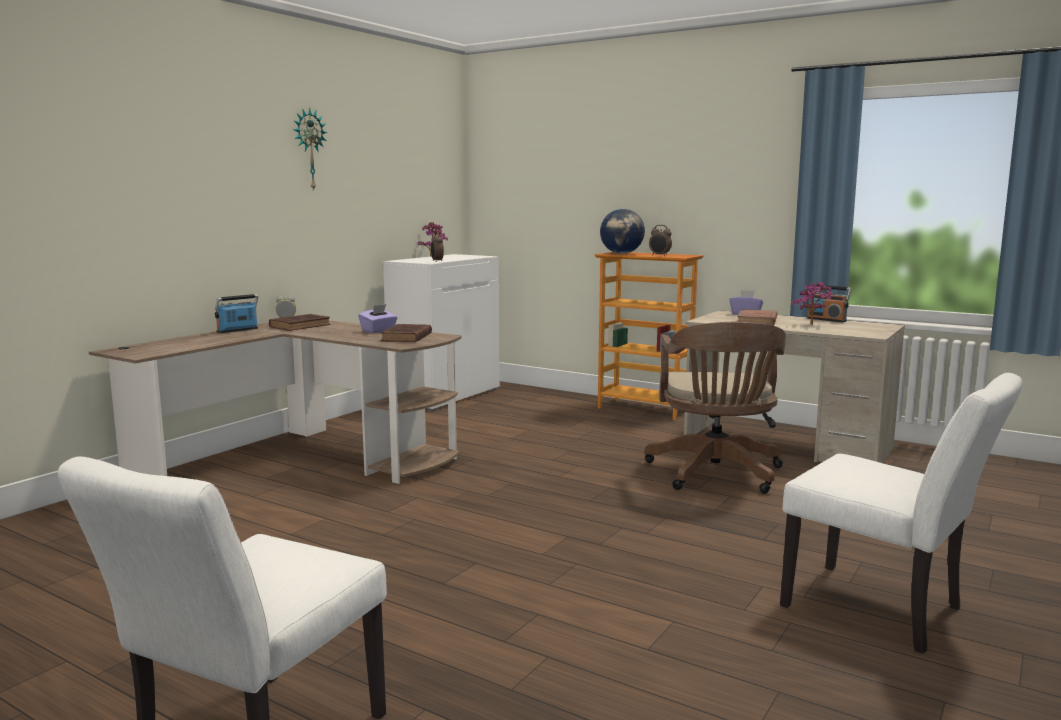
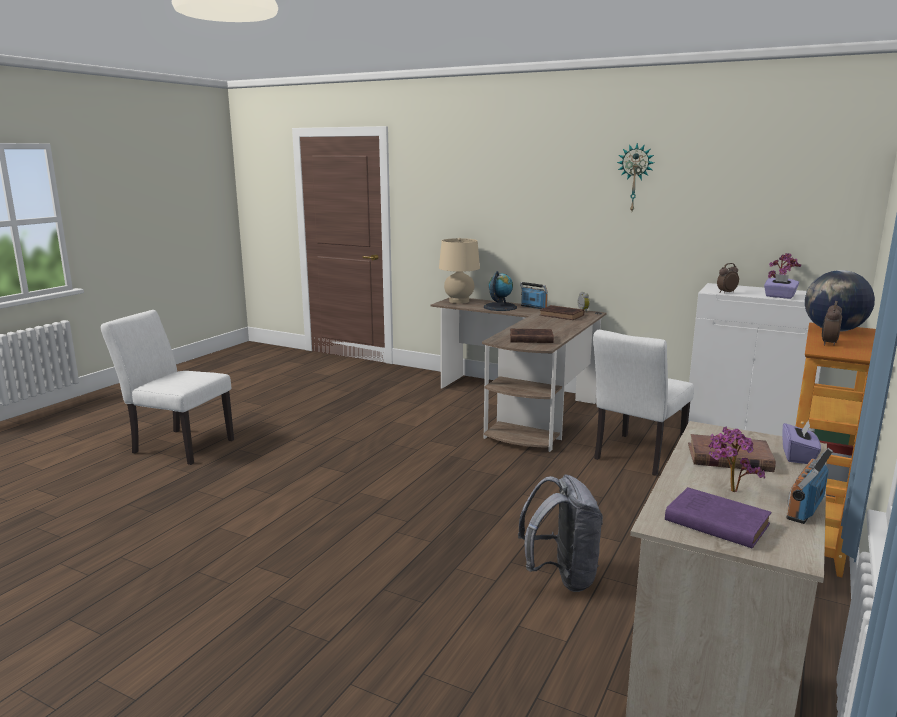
camera: 85 degrees right, 5 degrees up
(143, 349) = (459, 301): none -> beige table lamp
(214, 339) = (500, 307): none -> globe
(378, 331) = (555, 331): purple tissue box -> purple tissue box (779, 296)
(716, 474) = (561, 577): brown office chair -> grey backpack
(859, 329) = (714, 522): none -> purple book
(885, 611) = (231, 635): white chair -> white chair (636, 457)

